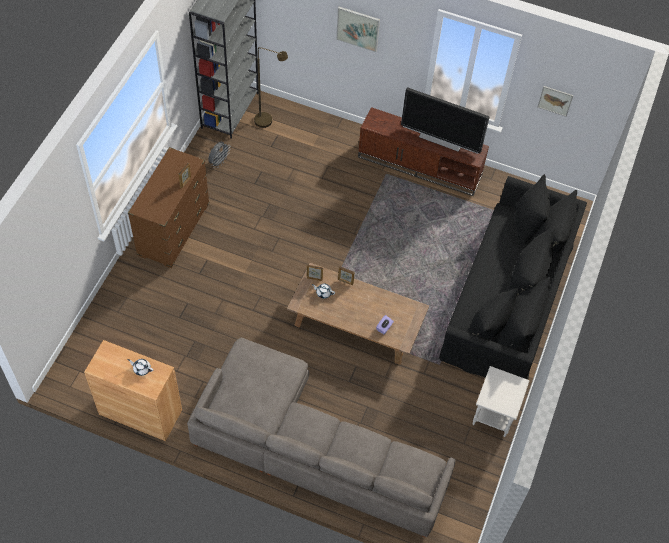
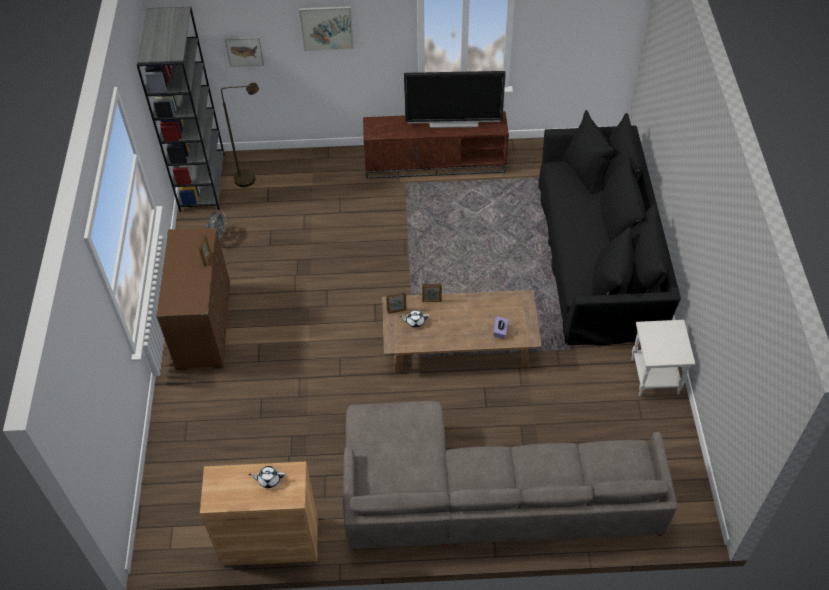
camera: 20 degrees left, 5 degrees down
(555, 100) = (566, 30): picture -> picture (244, 51)

